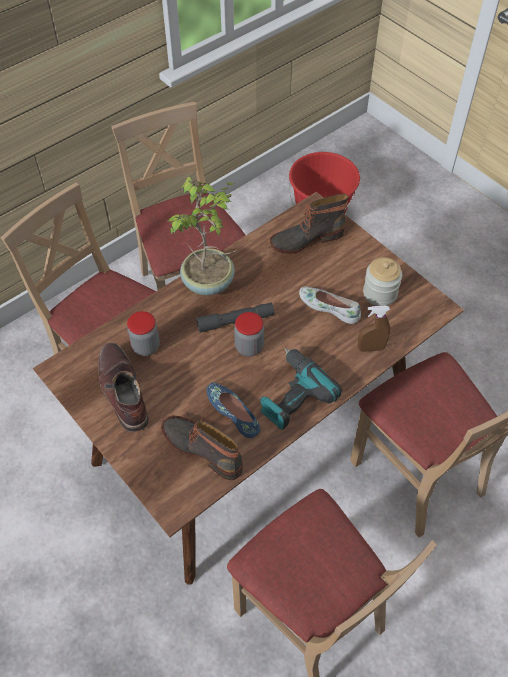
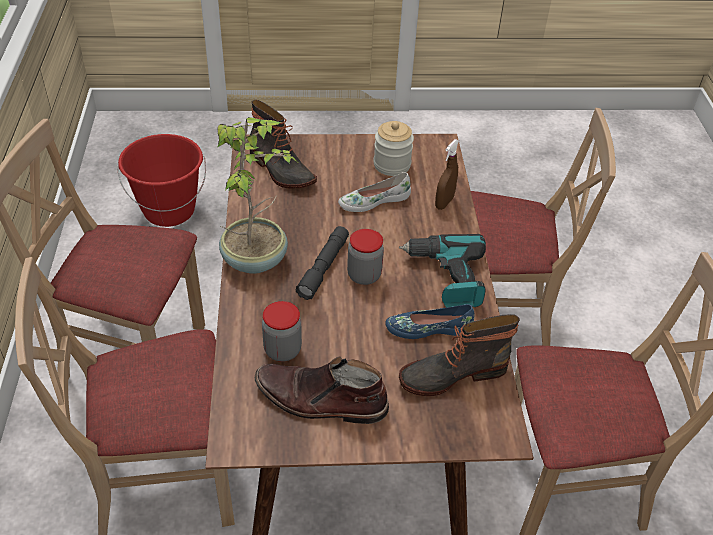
camera: 55 degrees left, 10 degrees down
(306, 238) = (280, 170): boot -> boot turned 60 degrees counterclockwise

